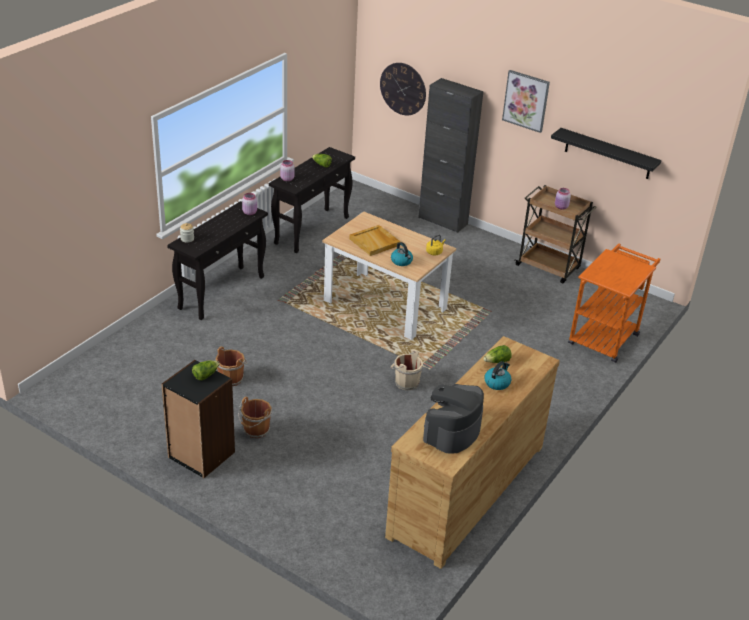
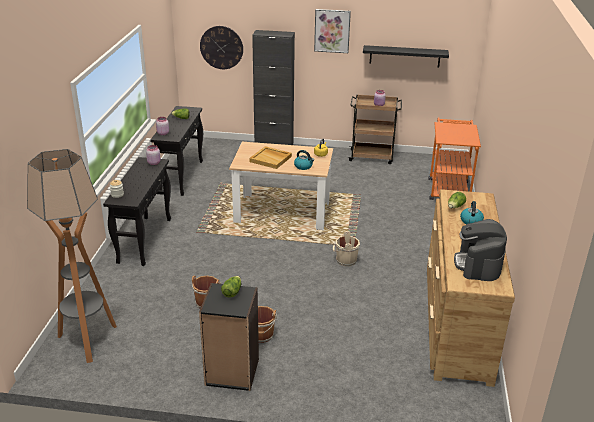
camera: 25 degrees left, 5 degrees down
(100, 378) = (88, 341): none -> floor lamp

